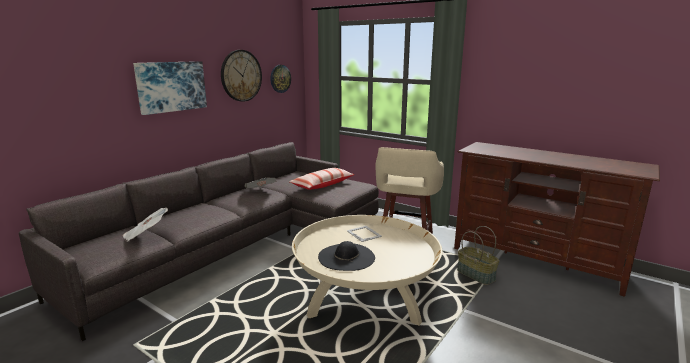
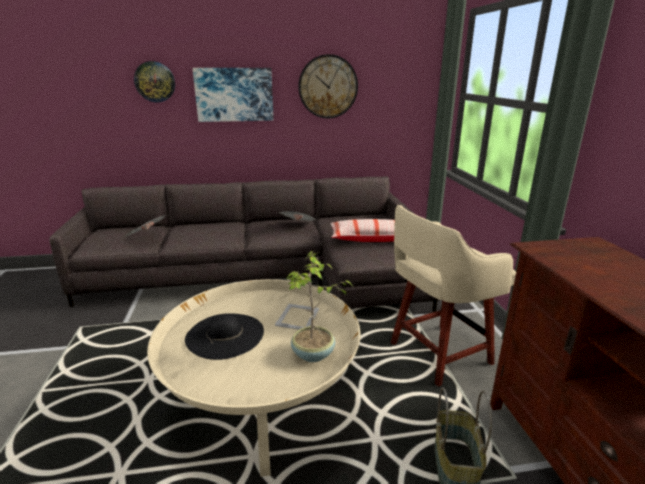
camera: 45 degrees right, 5 degrees up
(280, 78) = (390, 93): wall clock -> wall clock (155, 82)
(405, 243) = (313, 355): none -> potted plant

